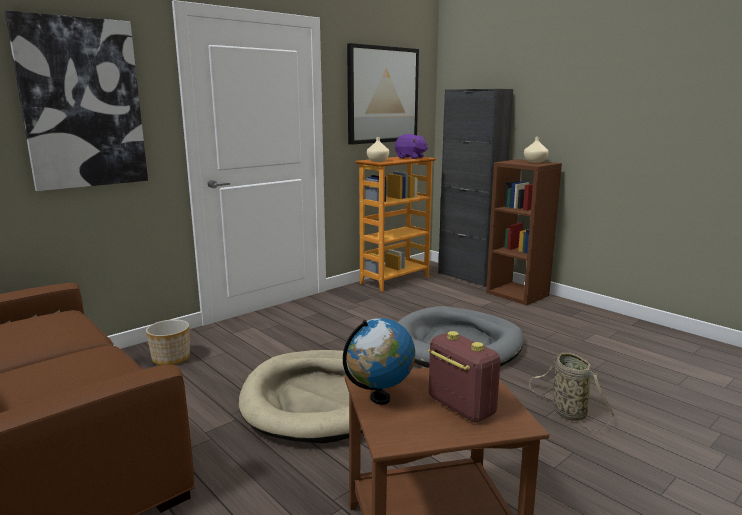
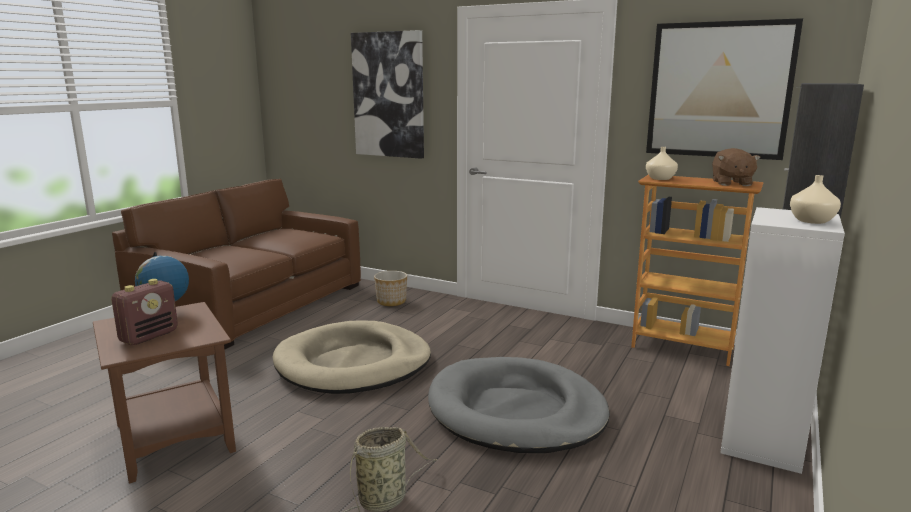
camera: 70 degrees right, 0 degrees up
(410, 158) = (731, 183): purple plush toy -> brown plush toy
(518, 294) = (763, 442): brown bookcase -> white bookcase

